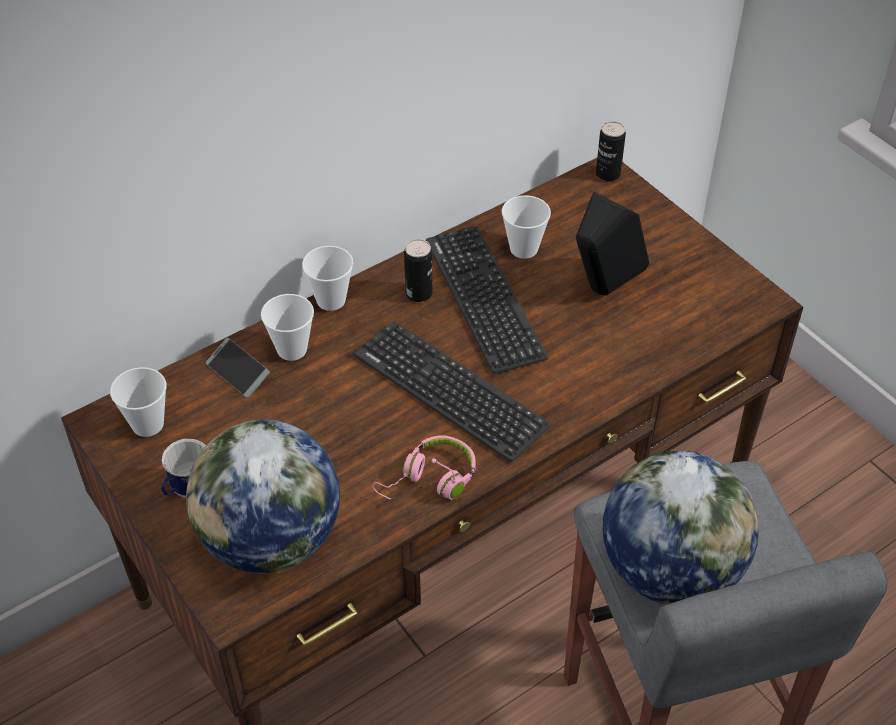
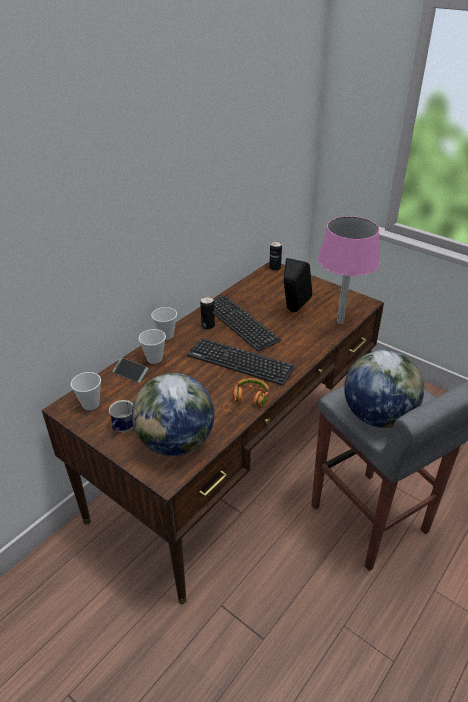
camera: 15 degrees left, 10 degrees down
(430, 480) = (247, 400): pink headphones -> orange headphones
(524, 249) = (250, 301): cup -> none
(688, 337) = (340, 322): none -> pink table lamp

